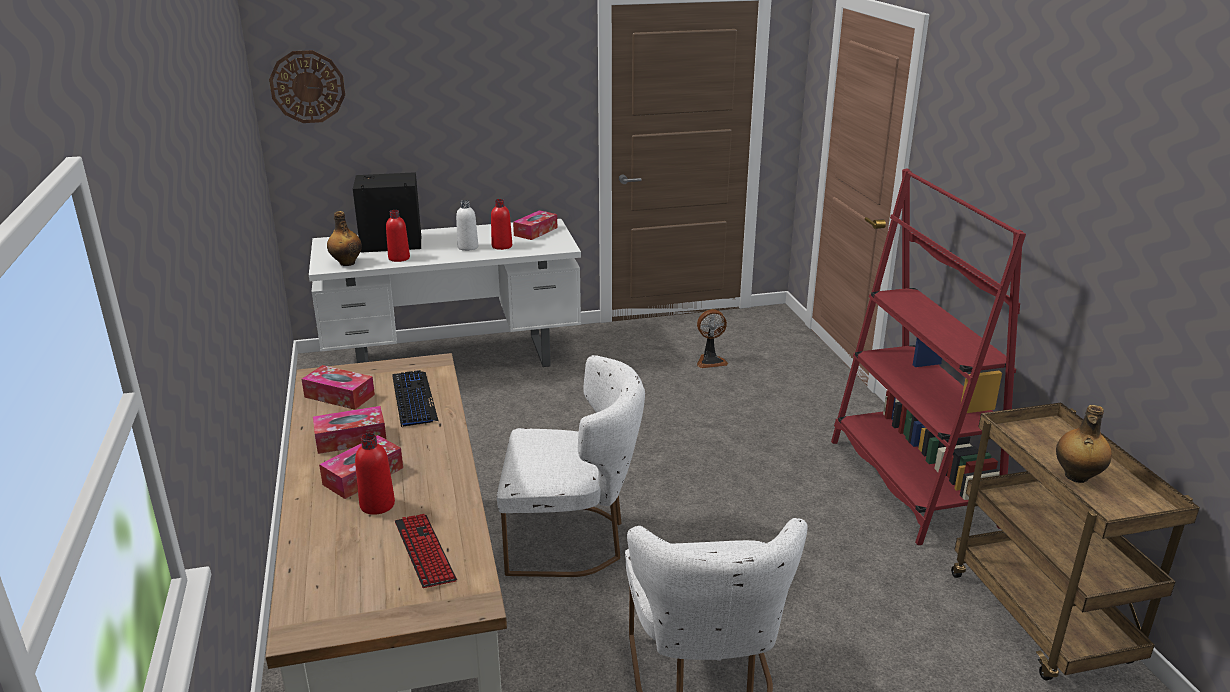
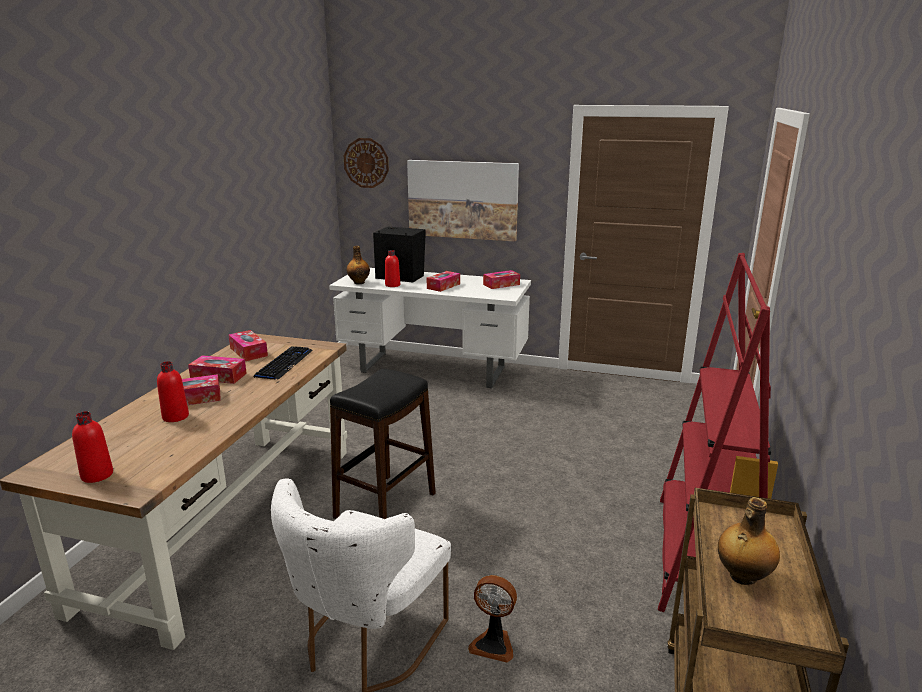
camera: 30 degrees right, 5 degrees down
(424, 551) = (157, 452): keyboard -> none
(459, 125) = (462, 200): none -> picture
(468, 247) = (443, 286): white bottle -> tissue box
(502, 246) = (466, 289): red bottle -> red bottle (97, 475)
(572, 540) = (385, 506): white chair -> black stool
(710, 361) = (616, 413): fan -> fan (493, 644)

